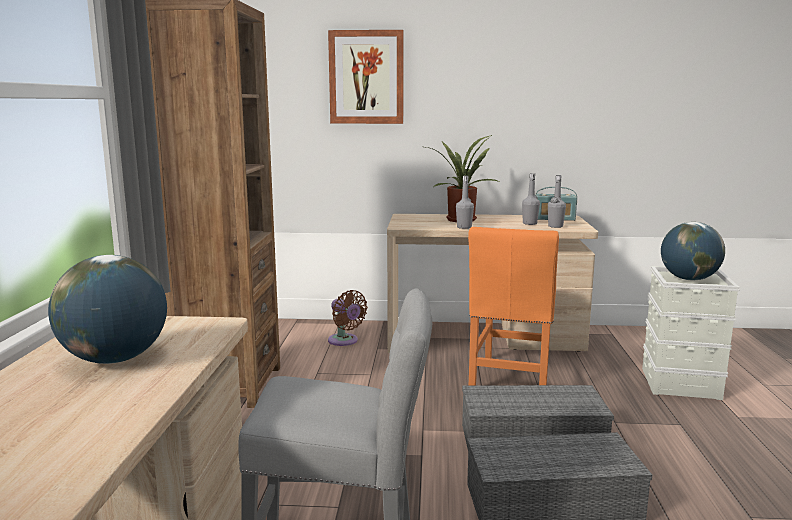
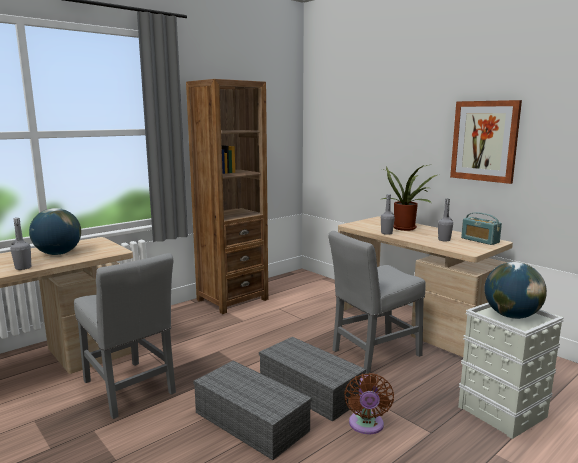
camera: 45 degrees right, 0 degrees up
(345, 341) = (326, 297): brown fan -> brown fan (366, 426)
(366, 77) = (371, 116): picture -> picture (484, 141)
(510, 381) = (373, 354): orange chair -> grey chair
(555, 226) = (455, 246): grey bottle -> grey bottle (23, 268)

